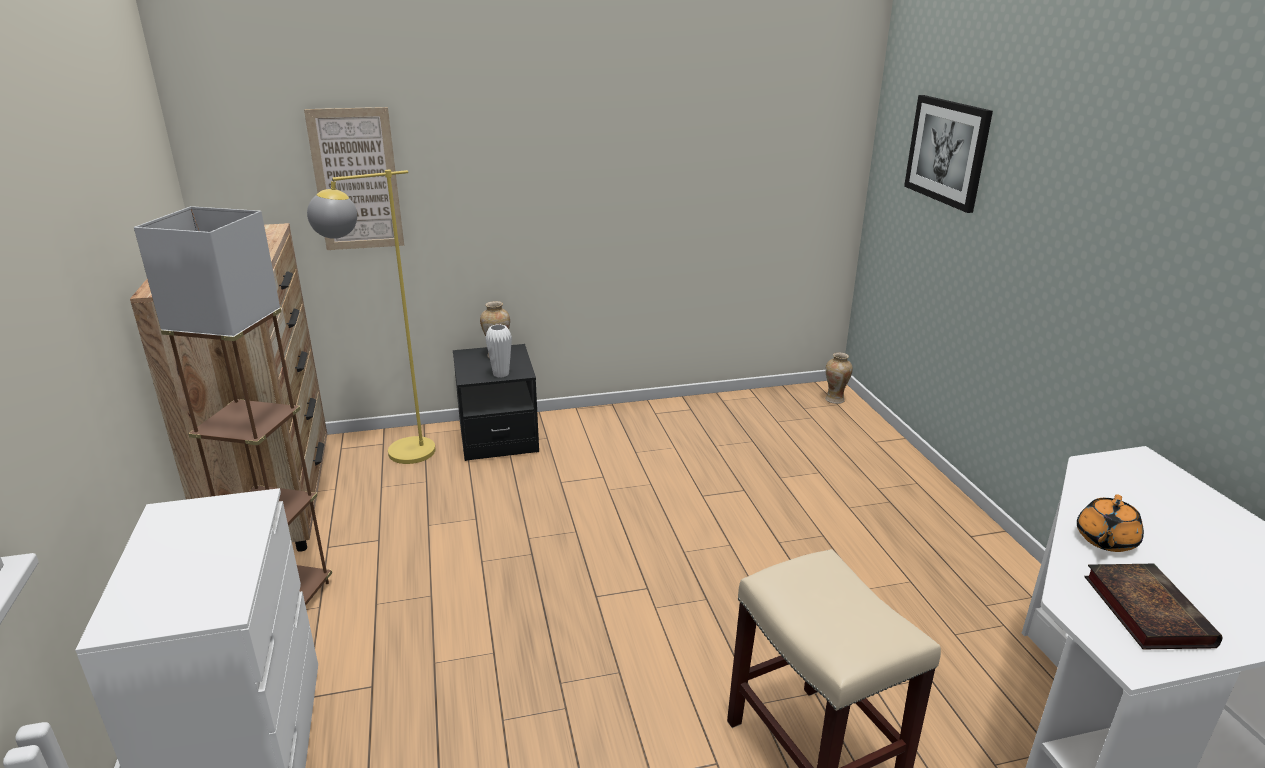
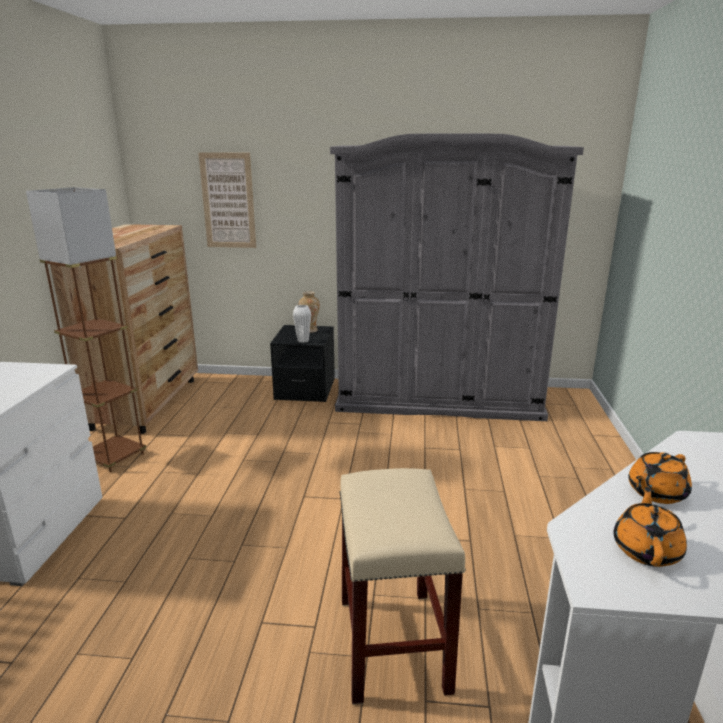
camera: 20 degrees right, 5 degrees down
(395, 456) = (233, 390): yellow floor lamp -> none
(679, 423) = (438, 399): none -> grey wardrobe
(835, 399) = (575, 401): vase -> none
(947, 151) = (661, 189): picture -> none
(1143, 609) = (646, 550): book -> orange teapot

